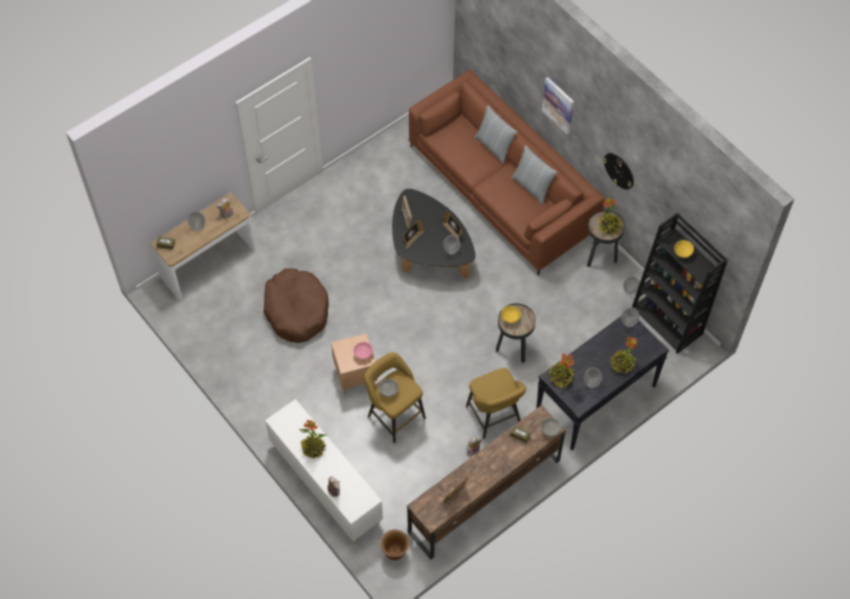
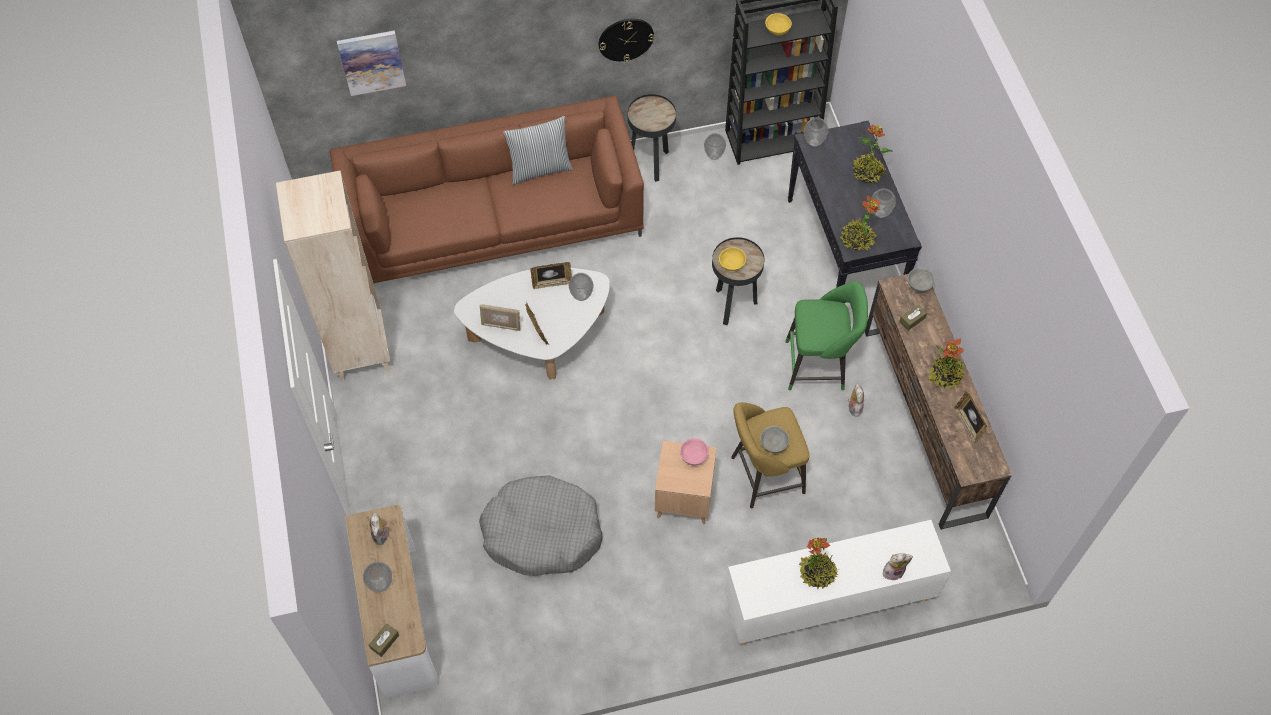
camera: 65 degrees left, 0 degrees up
(296, 310) = (542, 532): brown dog bed -> grey dog bed
(370, 163) = (360, 350): none -> beige bookcase
(395, 551) = (961, 555): brown planter -> none
(429, 251) = (539, 337): black coffee table -> white coffee table
(494, 146) = (454, 183): pillow -> none
(494, 417) = (819, 365): yellow stool -> green stool
(558, 105) = (499, 50): picture -> picture (372, 62)
(609, 226) = (654, 111): potted plant -> potted plant (945, 376)

